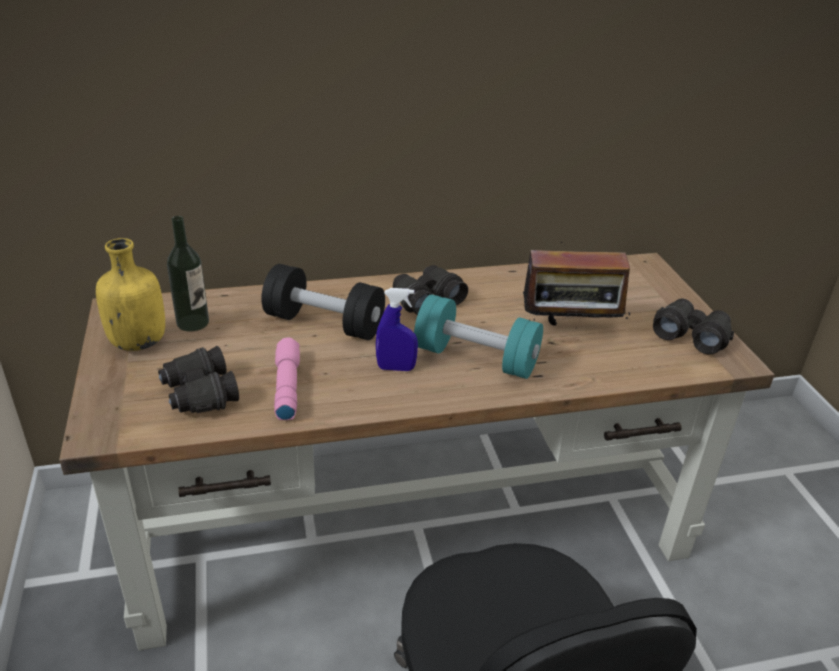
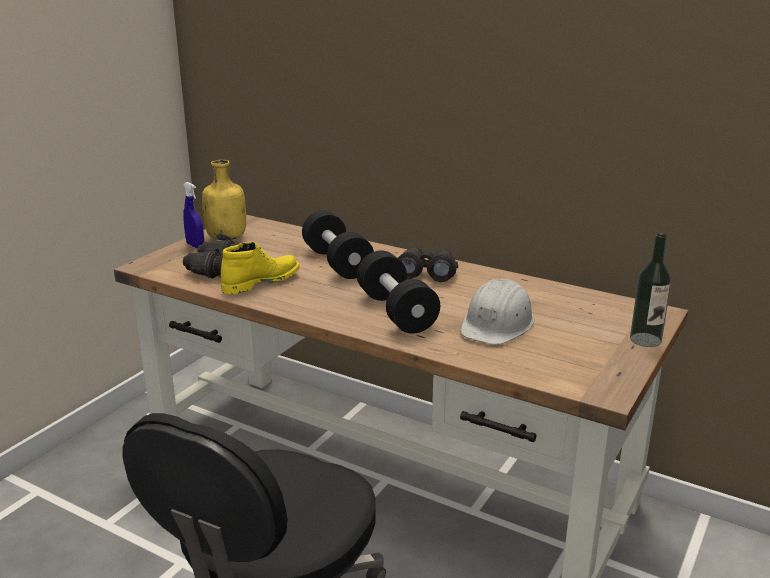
camera: 45 degrees right, 10 degrees down
(193, 323) = (268, 238): bottle -> bottle (645, 340)
(286, 386) = (260, 282): pink flashlight -> yellow boot
(396, 368) = (336, 297): blue spray bottle -> blue spray bottle (195, 246)
(476, 358) = (396, 312): turquoise dumbbell -> black dumbbell
(569, 330) = (497, 324): radio -> white hard hat
(690, 335) = (598, 364): black binoculars -> none

